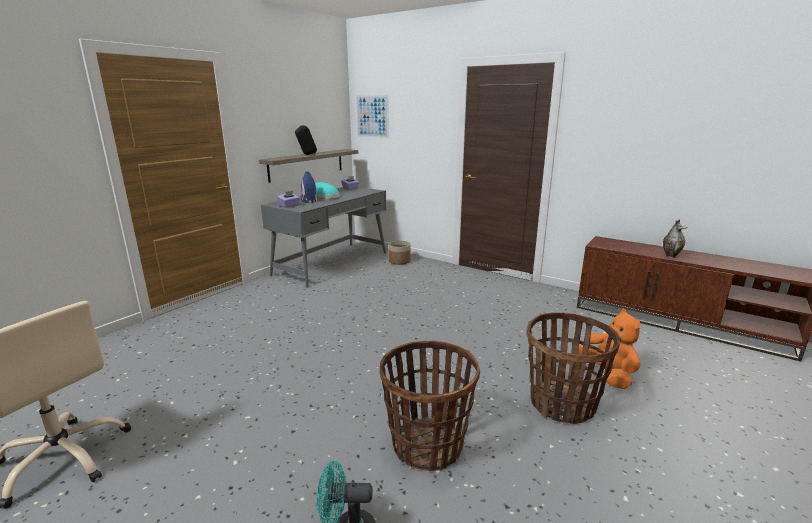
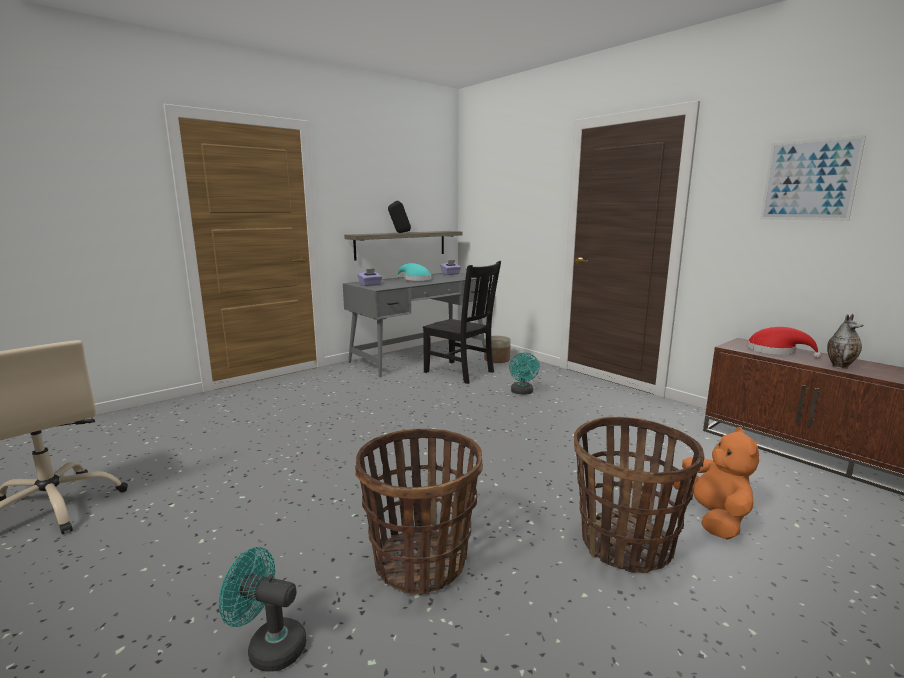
camera: 15 degrees right, 5 degrees down
(309, 201) = (395, 282): blue vase -> none
(372, 116) = (479, 194): picture -> picture (809, 180)
(375, 276) = (460, 372): none -> black chair
(434, 290) = (522, 392): none -> turquoise fan
(626, 246) = (775, 351): none -> red hat

